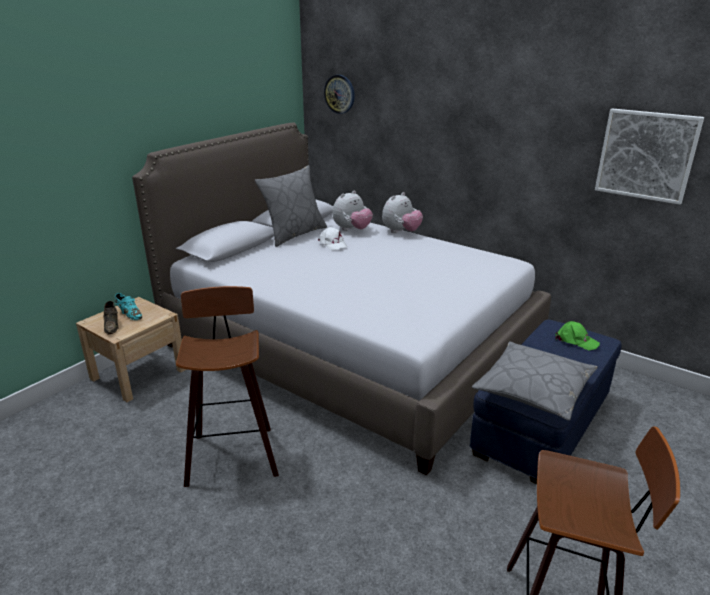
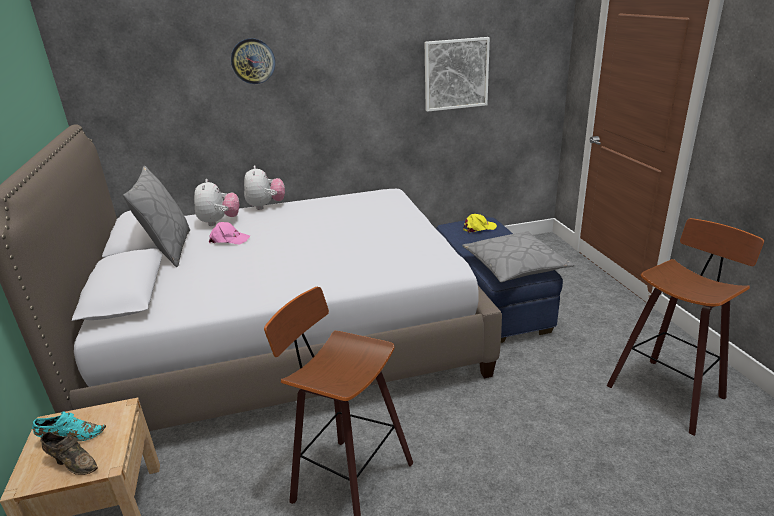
camera: 50 degrees left, 0 degrees up
(332, 244) = (229, 239): white cap -> pink cap
(339, 94) = (123, 78): wall clock -> wall clock (253, 61)
(575, 341) = (478, 228): green cap -> yellow cap

